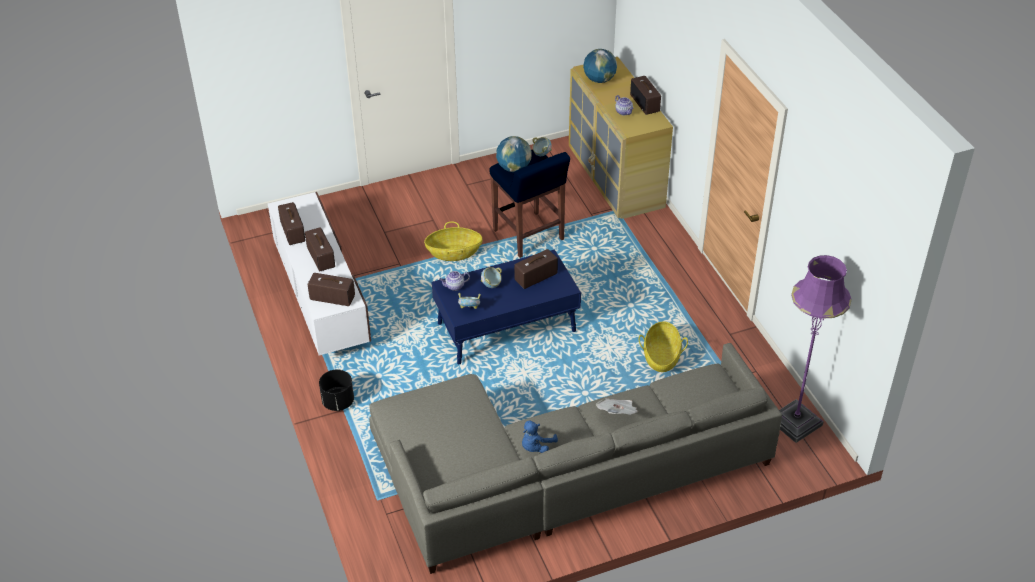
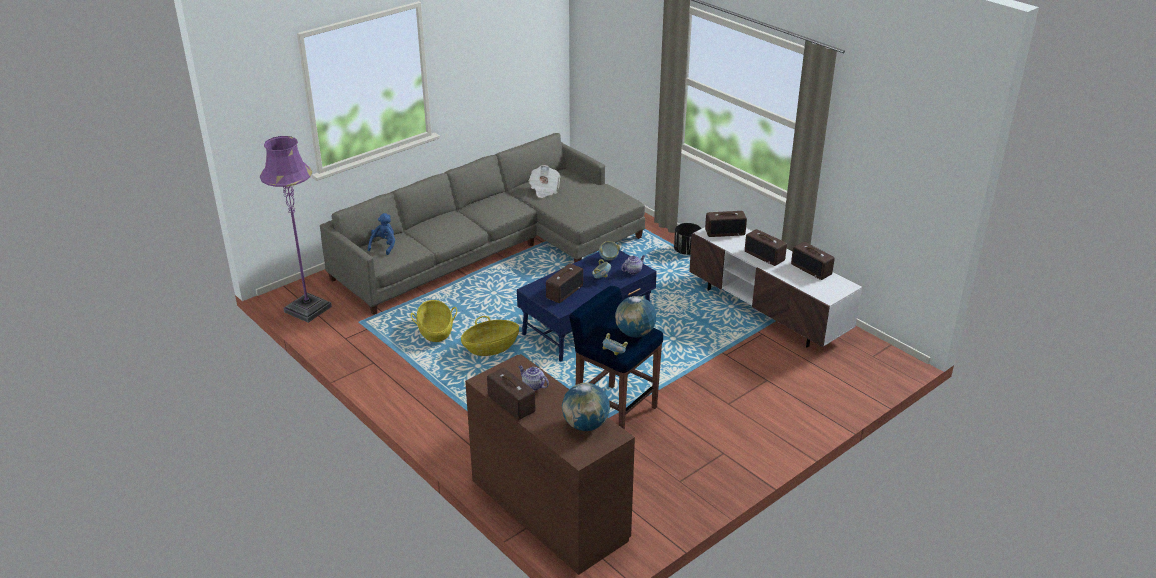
camera: 160 degrees right, 10 degrees down
(454, 253) = (680, 376): basket -> basket (491, 348)
(536, 447) = (506, 199): blue plush toy -> blue plush toy (384, 246)
(615, 177) = (549, 508): yellow cabinet -> brown cabinet
(617, 414) = (452, 227): newspaper -> newspaper (544, 190)

